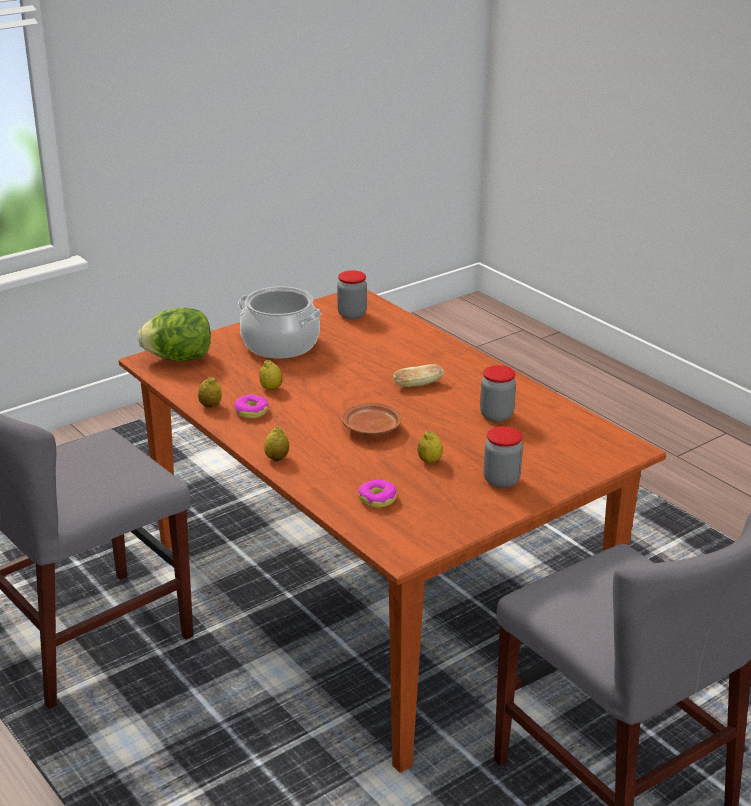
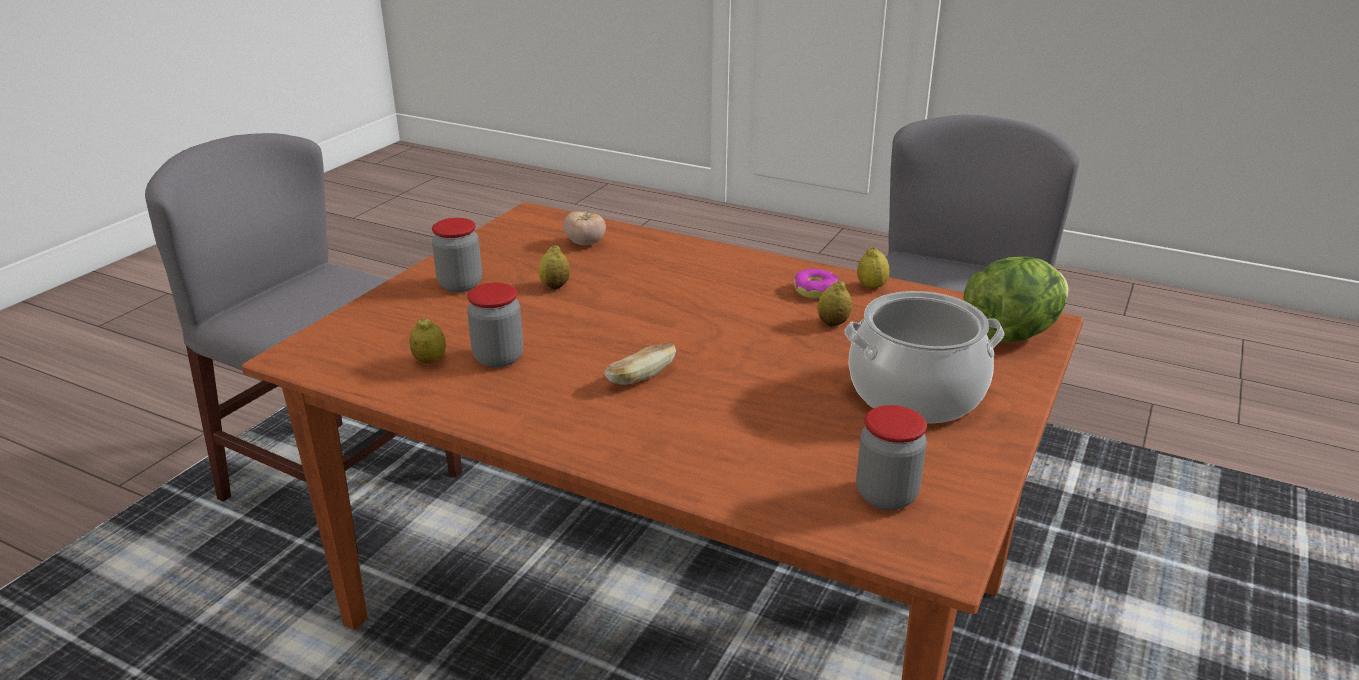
camera: 155 degrees right, 0 degrees up
(277, 458) = (724, 254): lemon -> lemon (430, 360)
(371, 429) = (651, 304): brown plate -> none
(377, 499) = (585, 243): donut -> tomato

